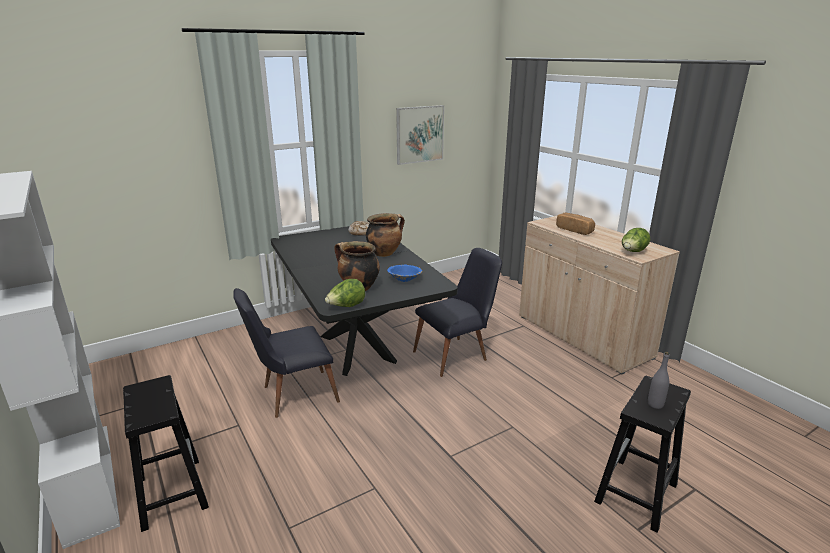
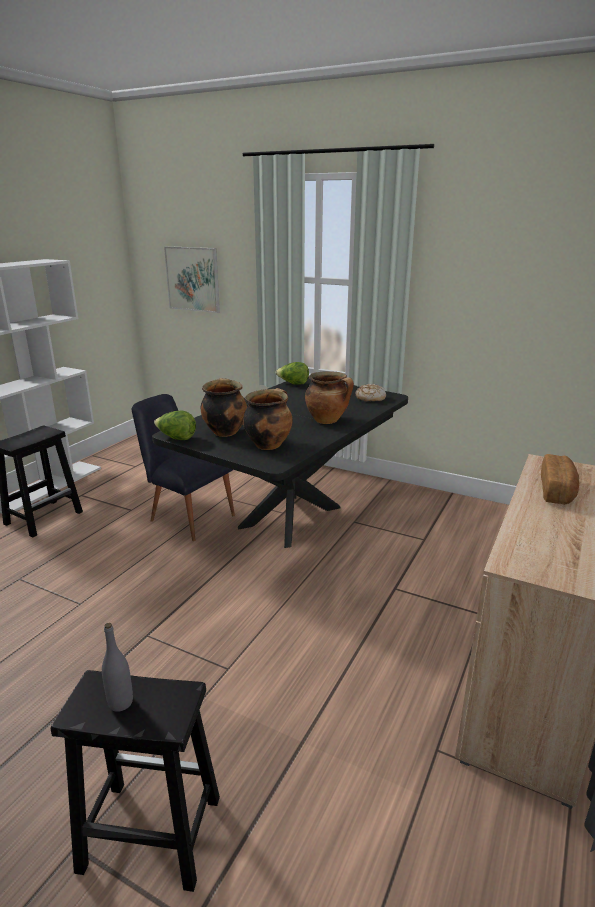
camera: 60 degrees right, 0 degrees up
(404, 279) = (268, 444): blue bowl -> cooking pot
(419, 134) = (519, 294): picture -> picture (193, 279)
(456, 354) = (344, 581): black chair -> none
(633, 252) = (530, 555): lettuce -> lettuce (293, 384)

